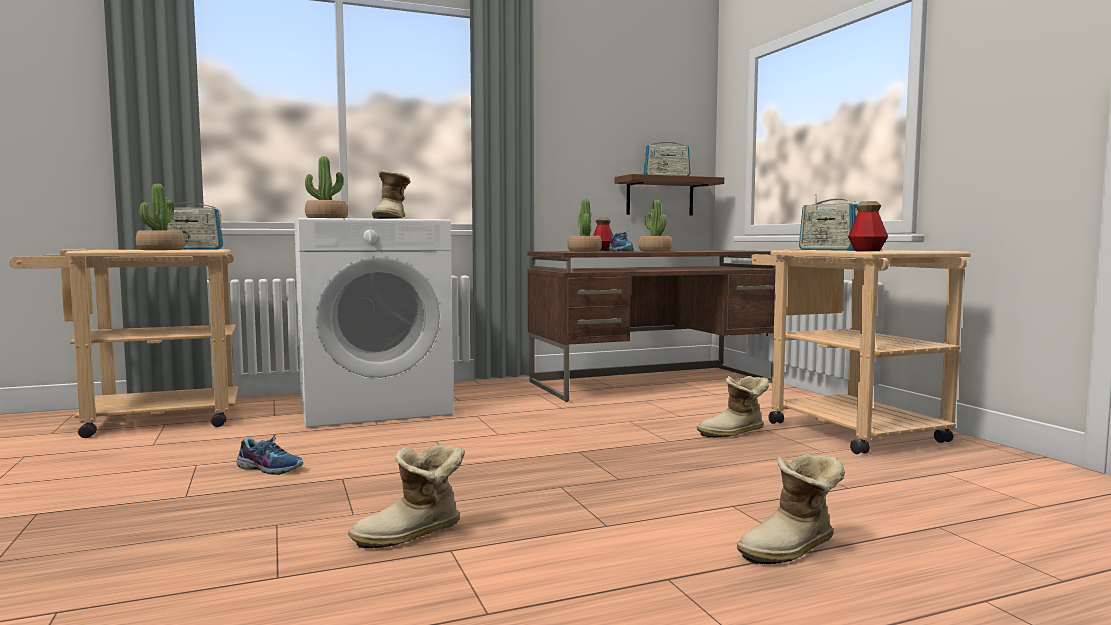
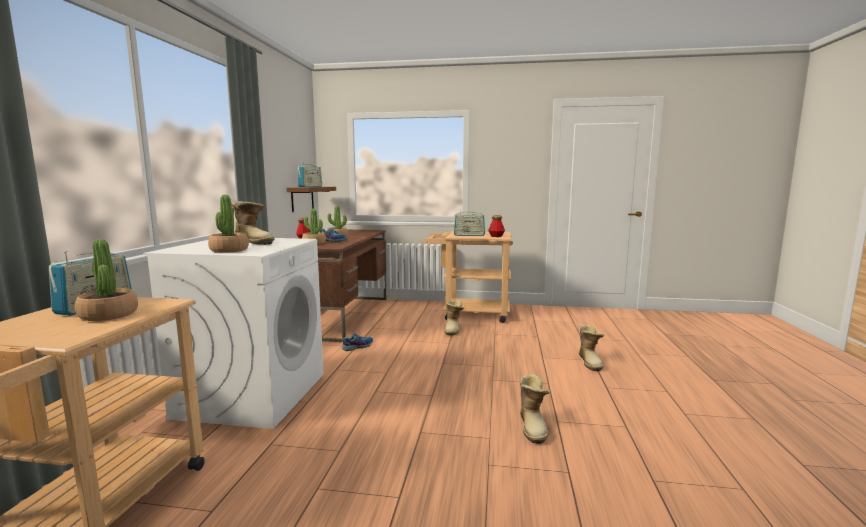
camera: 60 degrees left, 5 degrees up
(270, 468) = (367, 455): shoe -> shoe (357, 346)

